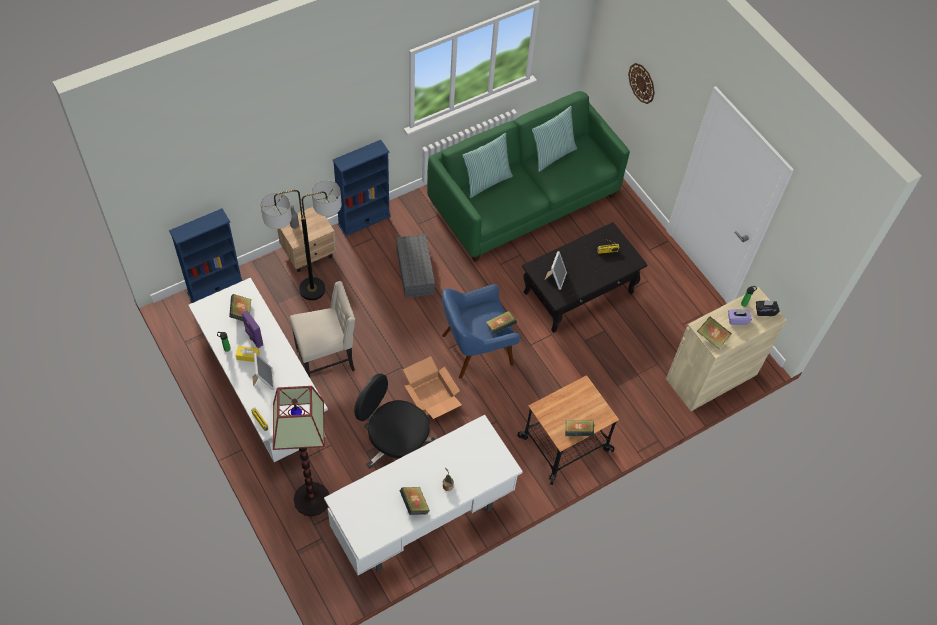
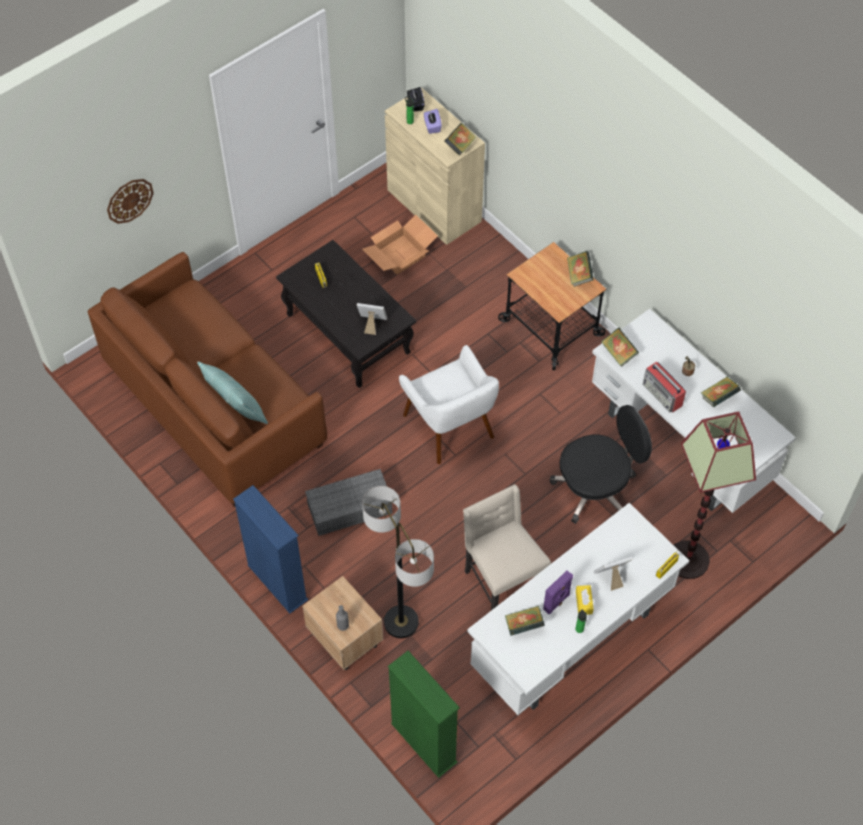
camera: 95 degrees left, 0 degrees up
(215, 288) = (423, 743): blue bookcase -> green bookcase
(395, 444) = (596, 488): black office chair -> black office chair turned 135 degrees counterclockwise
(426, 459) = (662, 395): none -> radio
(432, 395) = (523, 461): cardboard box -> cardboard box (400, 254)
(476, 349) = (450, 426): blue armchair -> white armchair
(500, 327) = (450, 372): book -> book (618, 353)
(523, 199) = (213, 404): green sofa -> brown sofa
(552, 154) = (181, 344): pillow -> none

